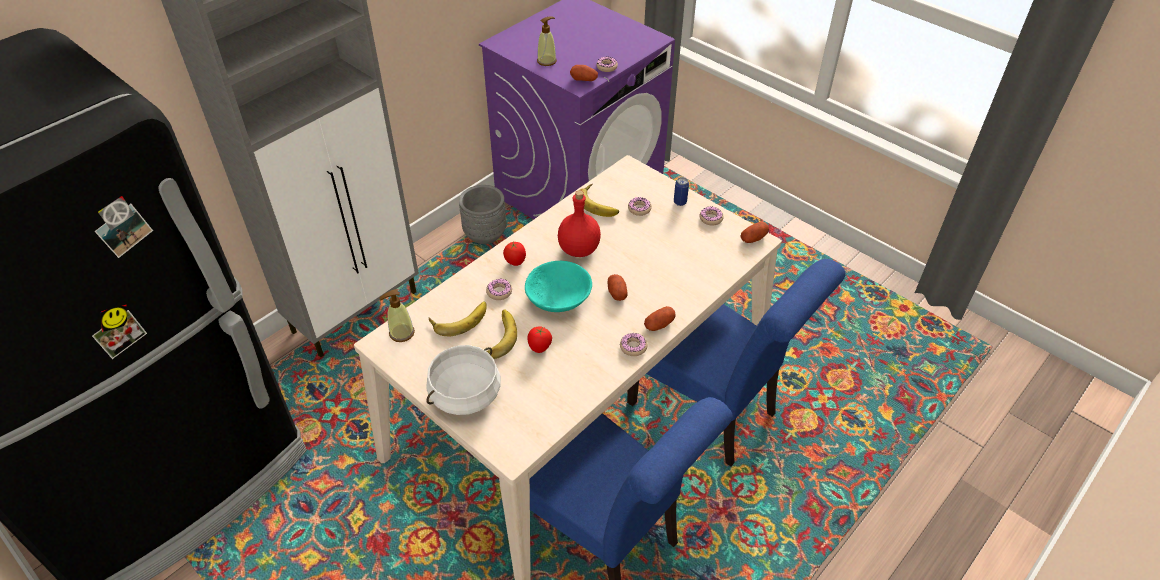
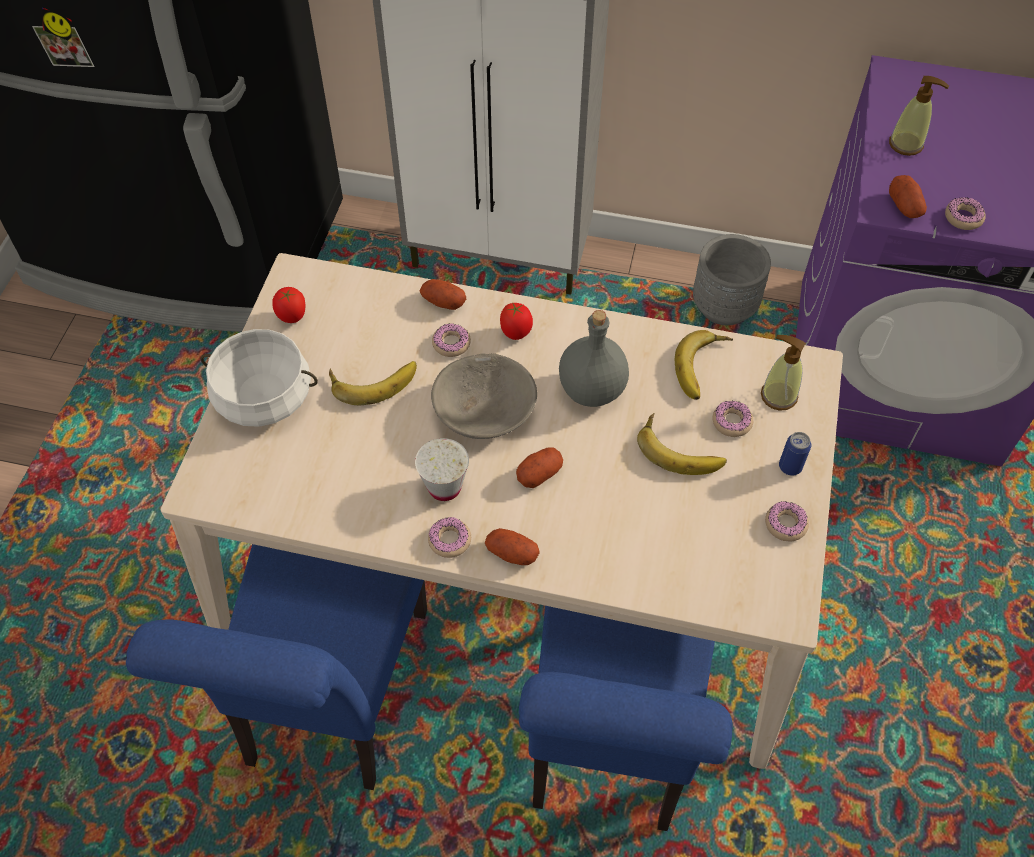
camera: 60 degrees right, 10 degrees up
(401, 333) = (322, 285): soap dispenser -> soap dispenser (778, 395)
(459, 319) = (379, 327): banana -> banana (681, 449)
(539, 348) = (382, 435): tomato -> tomato (292, 317)
(558, 297) = (484, 411): turquoise bowl -> grey bowl
(579, 250) = (592, 391): red bottle -> grey bottle
(596, 335) = (444, 487): none -> white cup
(753, 238) = (786, 603): potato -> potato (443, 302)

